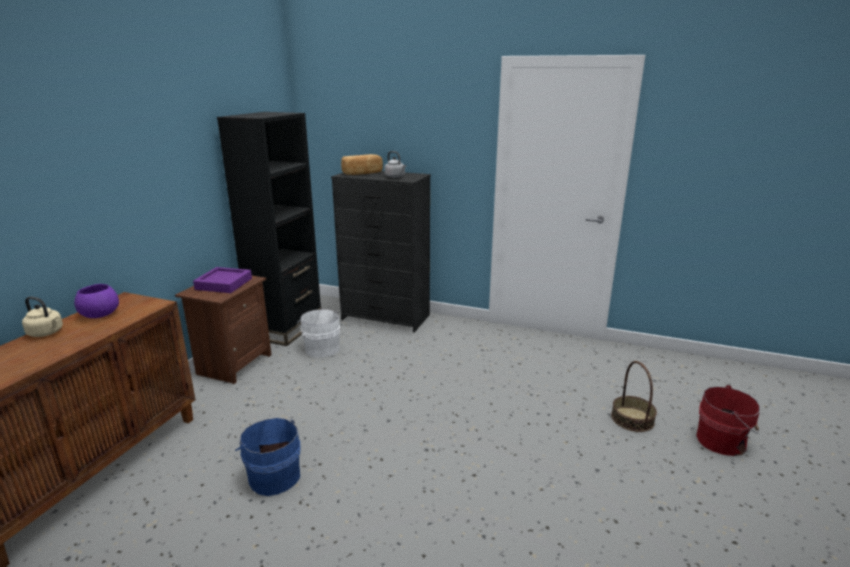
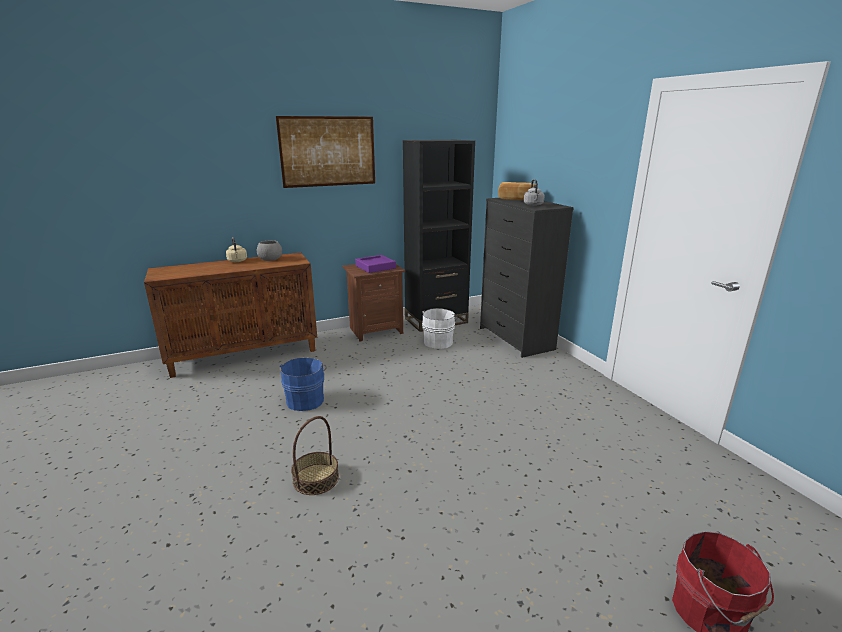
camera: 45 degrees right, 0 degrees up
(99, 314) = (270, 259): purple bowl -> grey bowl
(135, 140) = (328, 151): none -> picture
(632, 419) = (622, 523): basket -> basket (316, 479)

